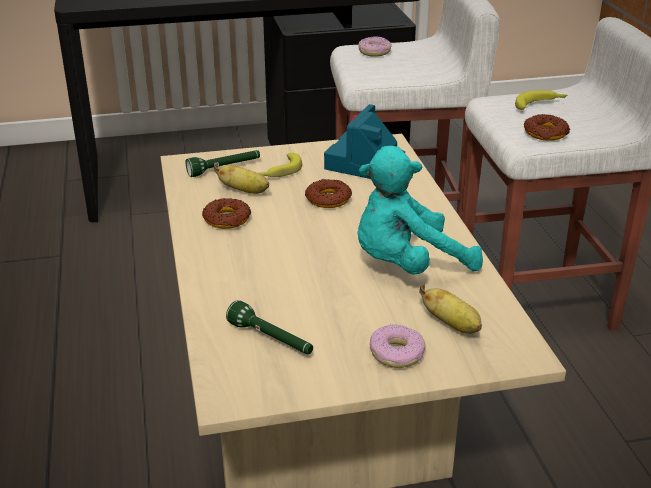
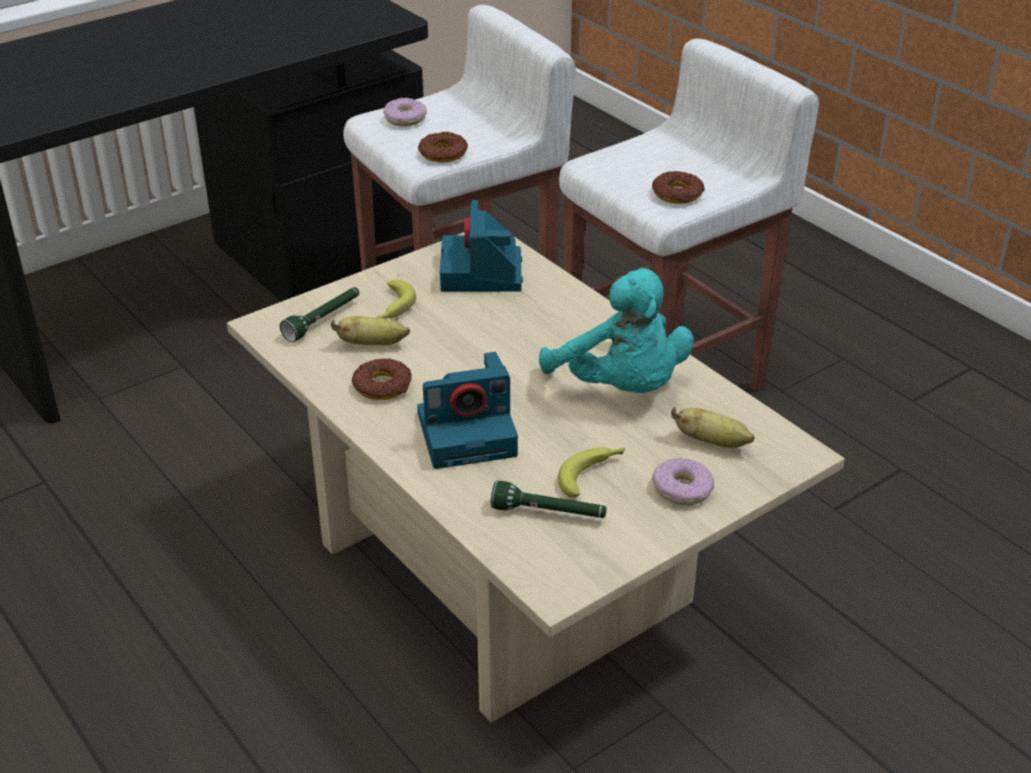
camera: 25 degrees left, 5 degrees up
(261, 266) = (469, 433): none -> camera
(328, 199) = (476, 330): donut -> donut (443, 153)
(407, 265) = (621, 388): turquoise plush toy -> turquoise plush toy turned 75 degrees counterclockwise
(540, 105) = (647, 157): banana -> banana (592, 474)

